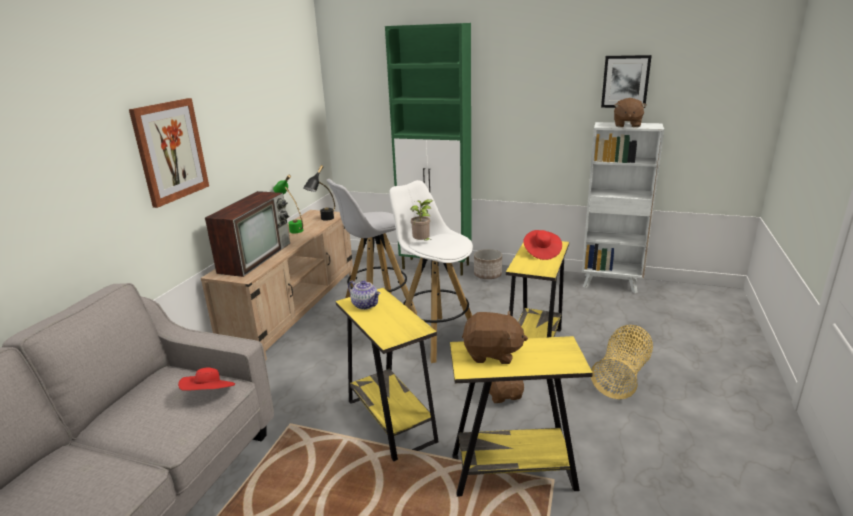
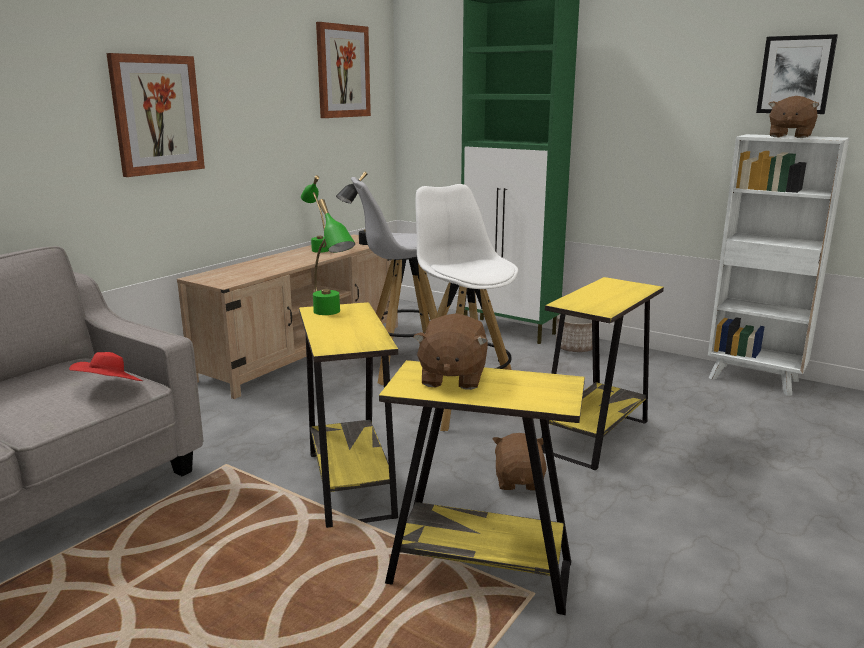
camera: 15 degrees right, 5 degrees down
(256, 257) = (253, 267): television -> none
(290, 85) = (342, 71): none -> picture
(366, 305) = (332, 314): teapot -> green table lamp
(422, 243) = (451, 265): potted plant -> none
(492, 354) = (452, 378): brown plush toy -> brown plush toy turned 75 degrees clockwise
(541, 253) = (612, 293): red hat -> none
(622, 376) = (711, 490): basket -> none

